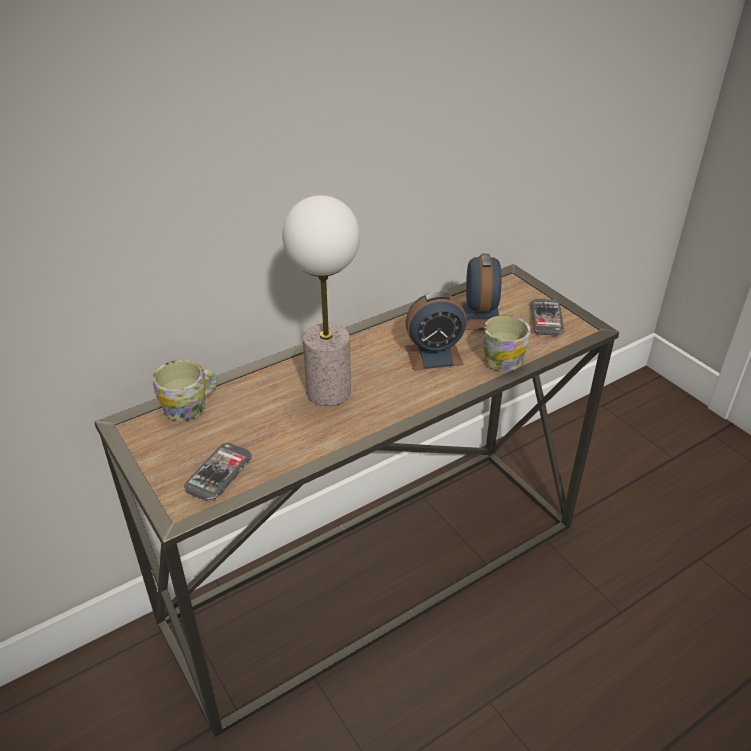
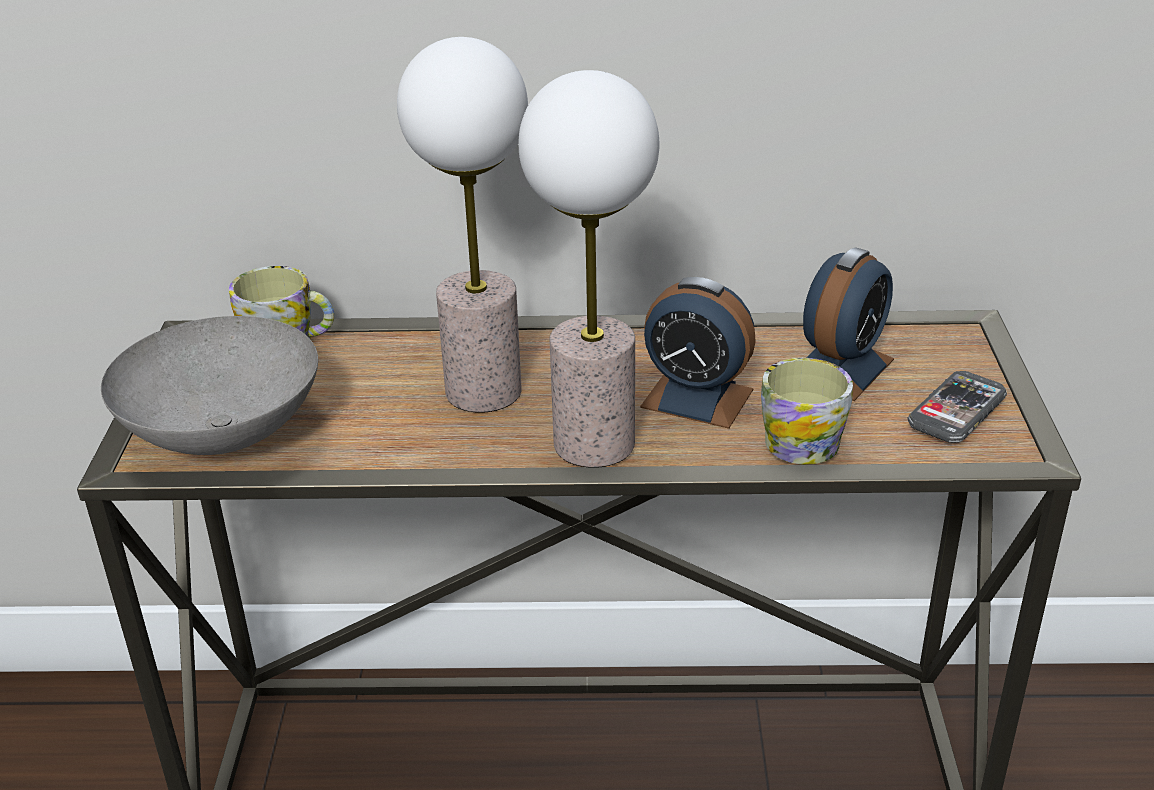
camera: 35 degrees right, 5 degrees down
(219, 473) = (226, 436): phone -> grey bowl
(414, 397) = (595, 443): none -> table lamp

